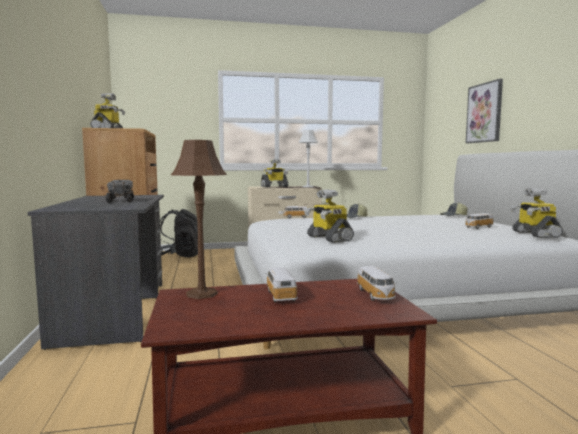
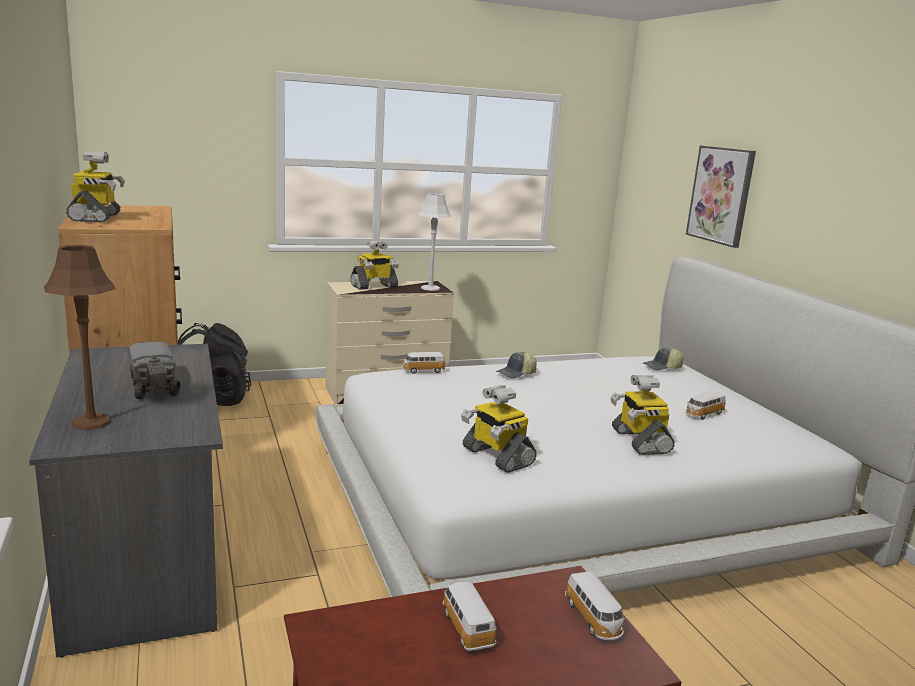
camera: 10 degrees left, 10 degrees up
(201, 294) = (352, 626): brown table lamp -> brown table lamp (91, 422)
(534, 234) = (781, 439): toy robot -> toy robot (639, 441)

